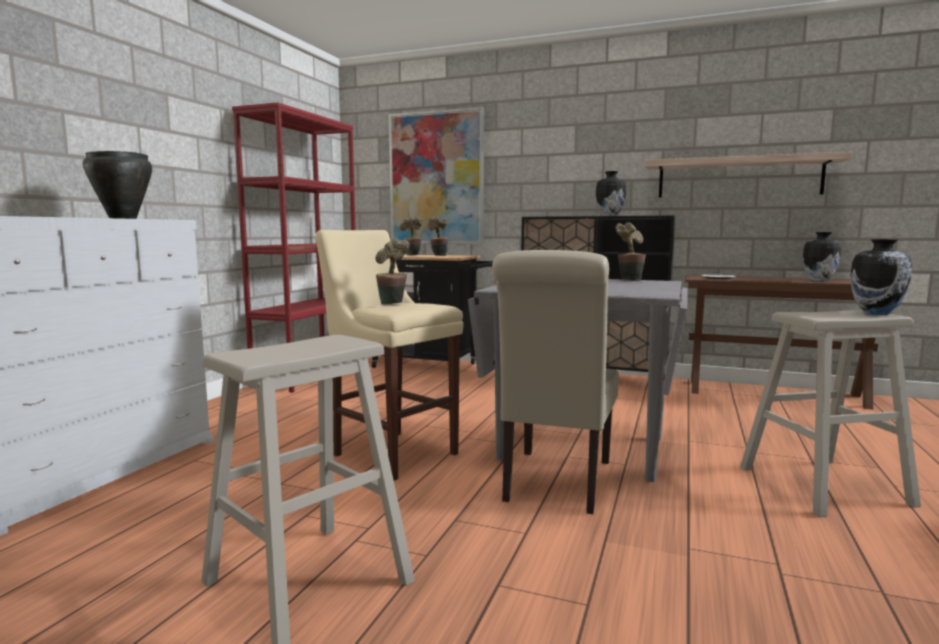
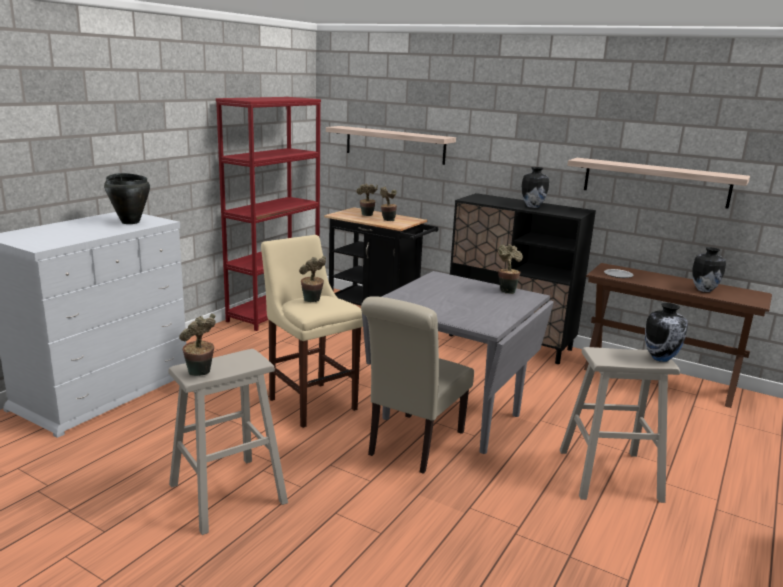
camera: 10 degrees right, 10 degrees up
(264, 356) = (200, 374): none -> potted plant
(436, 178) = (394, 145): picture -> shelf

